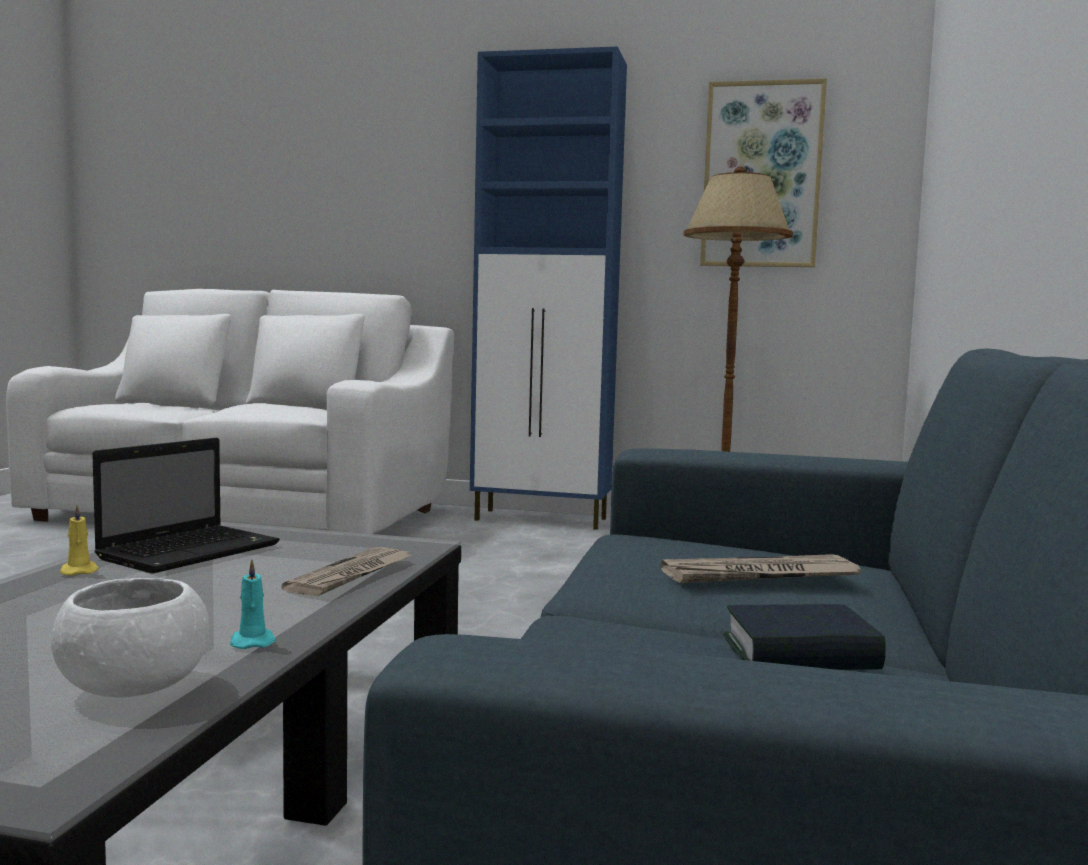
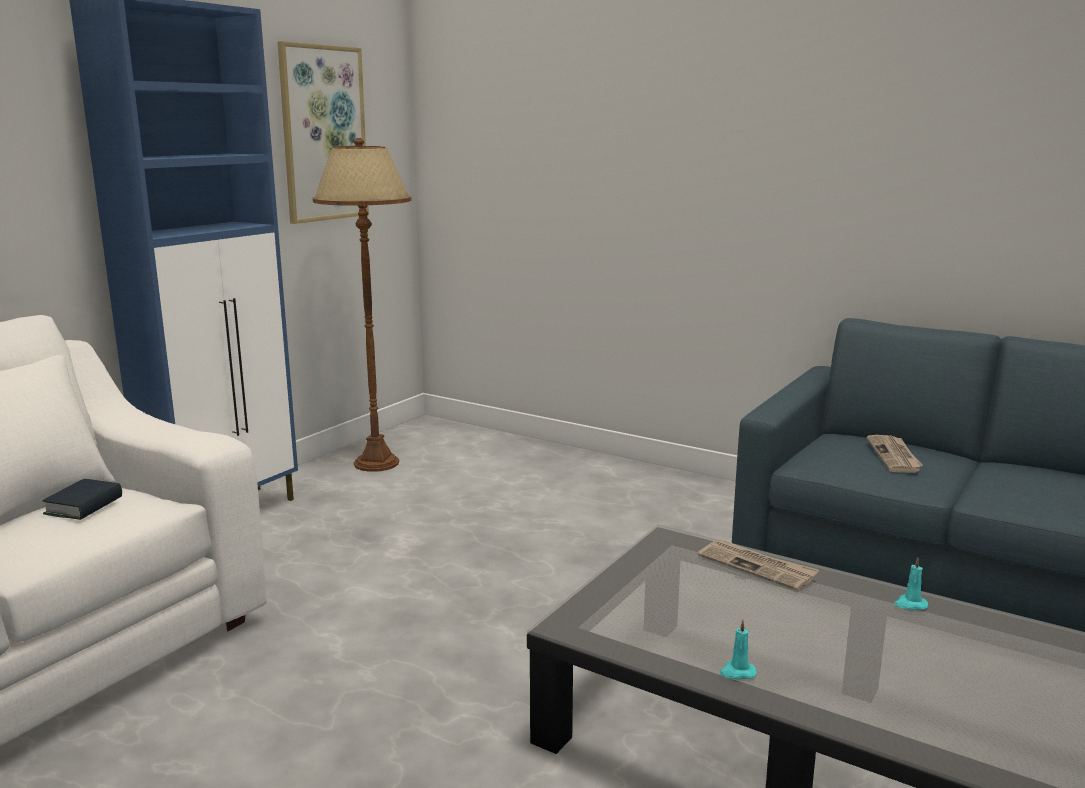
camera: 70 degrees left, 10 degrees up
(79, 571) = (737, 672): yellow candle -> turquoise candle
(132, 687) = (996, 639): white bowl -> none
(192, 551) = (672, 624): laptop -> none
(800, 654) = (1010, 473): book -> book (84, 506)

